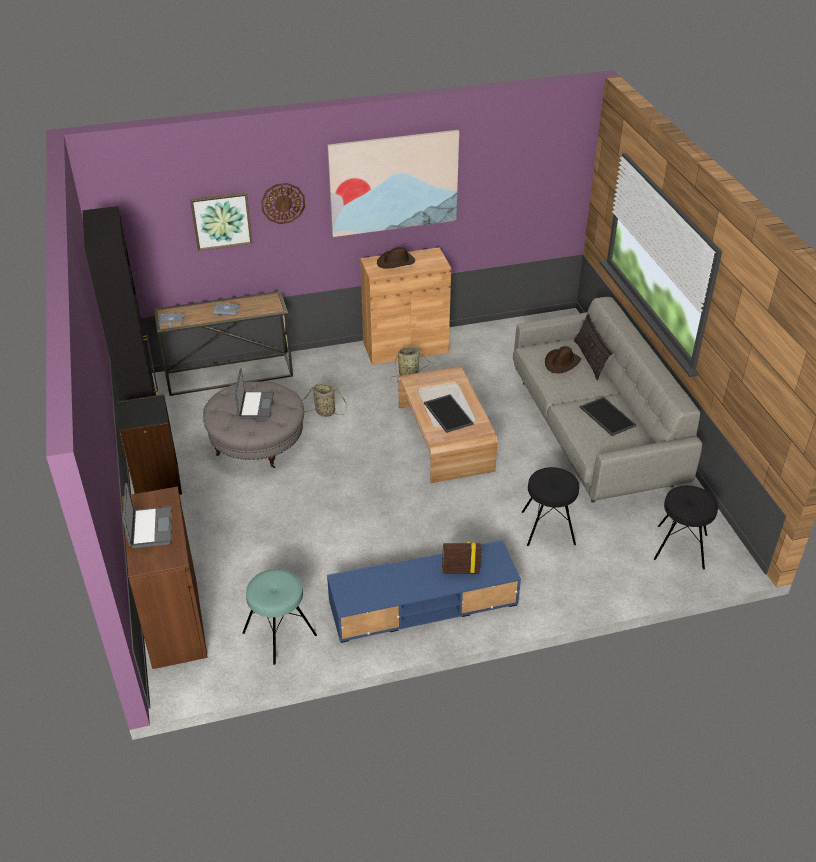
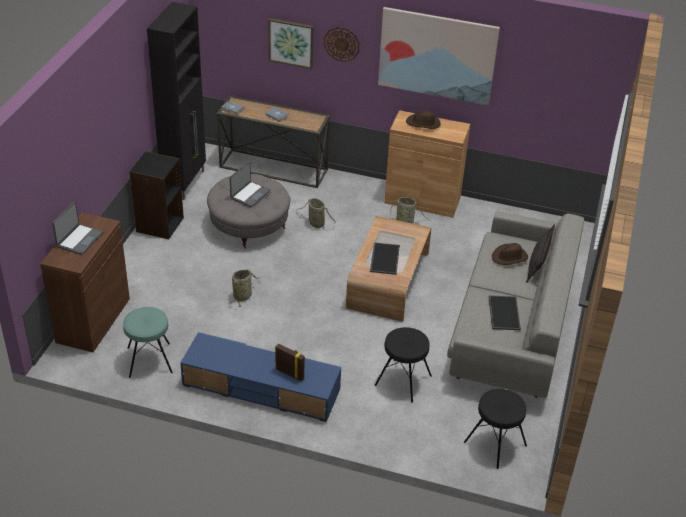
camera: 30 degrees right, 0 degrees up
(317, 518) = (243, 296): none -> basket

